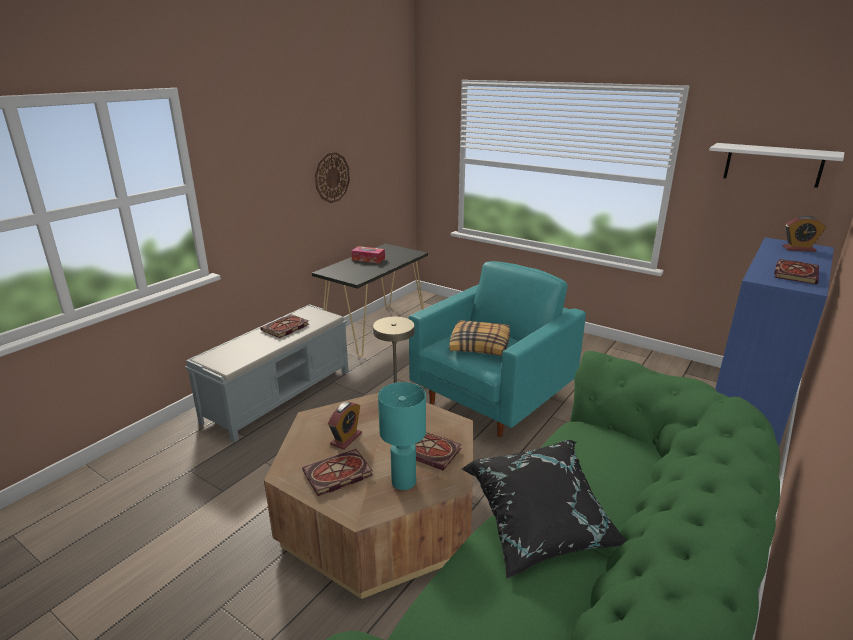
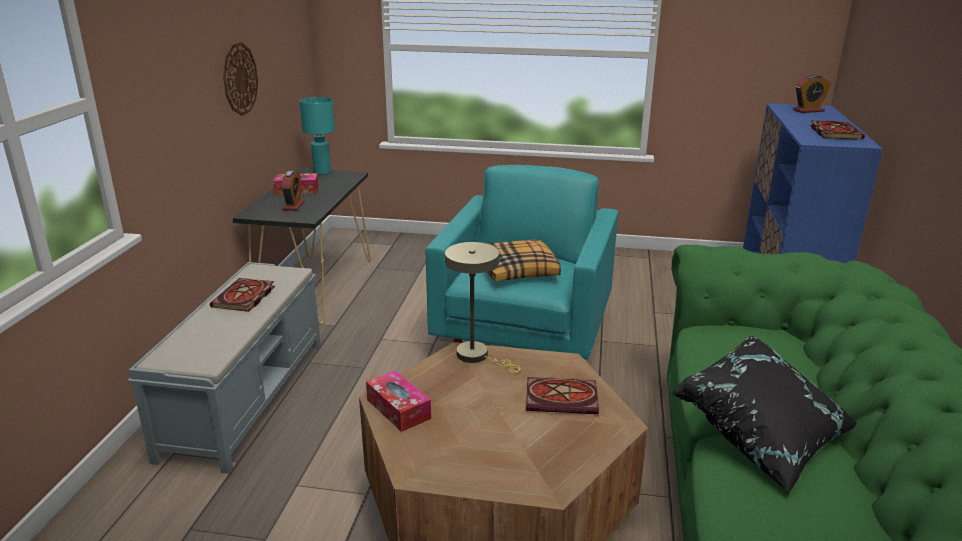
camera: 25 degrees left, 0 degrees up
(314, 427) = (398, 409): none -> tissue box
(336, 475) = (481, 455): book -> none
(346, 439) = (453, 411): alarm clock -> alarm clock (293, 206)
(403, 482) = (565, 439): turquoise table lamp -> turquoise table lamp (321, 172)
(773, 165) = (760, 25): white shelf -> none

